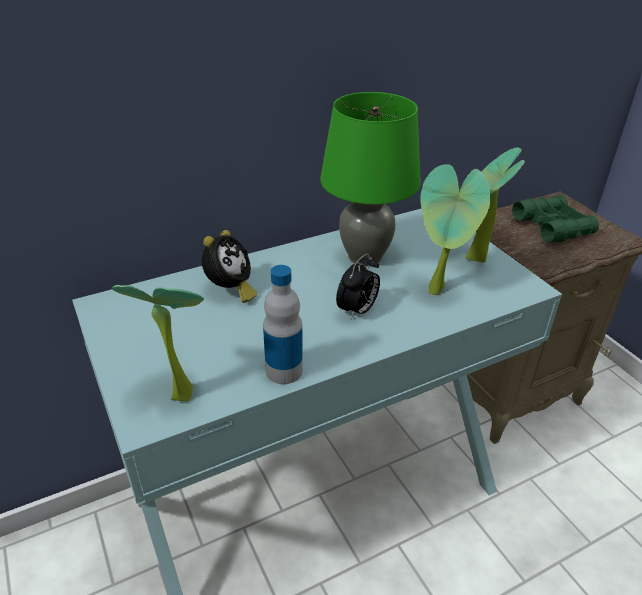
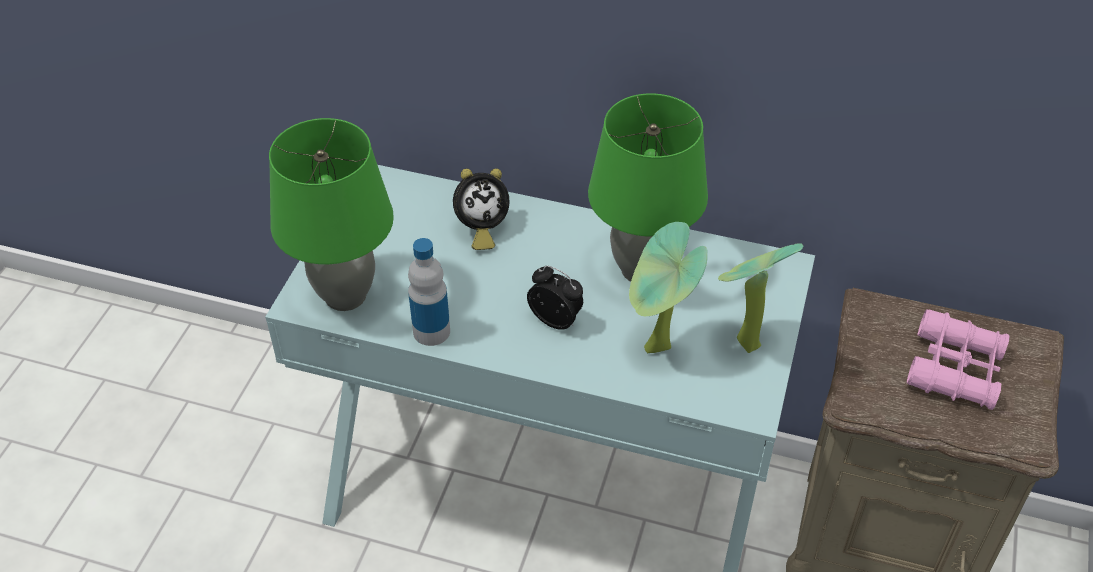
camera: 45 degrees right, 10 degrees up
(179, 391) = (345, 295): potted plant -> green table lamp
(357, 311) = (556, 320): alarm clock -> alarm clock turned 135 degrees counterclockwise
(552, 227) = (955, 369): green binoculars -> pink binoculars

